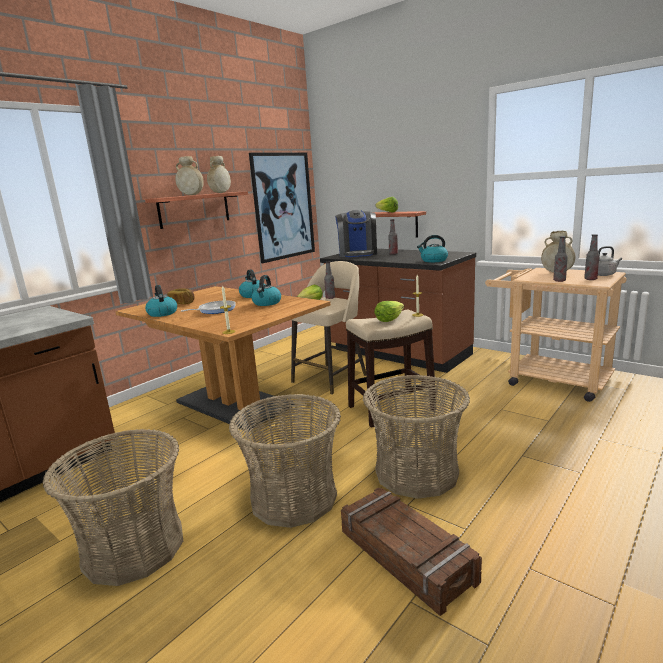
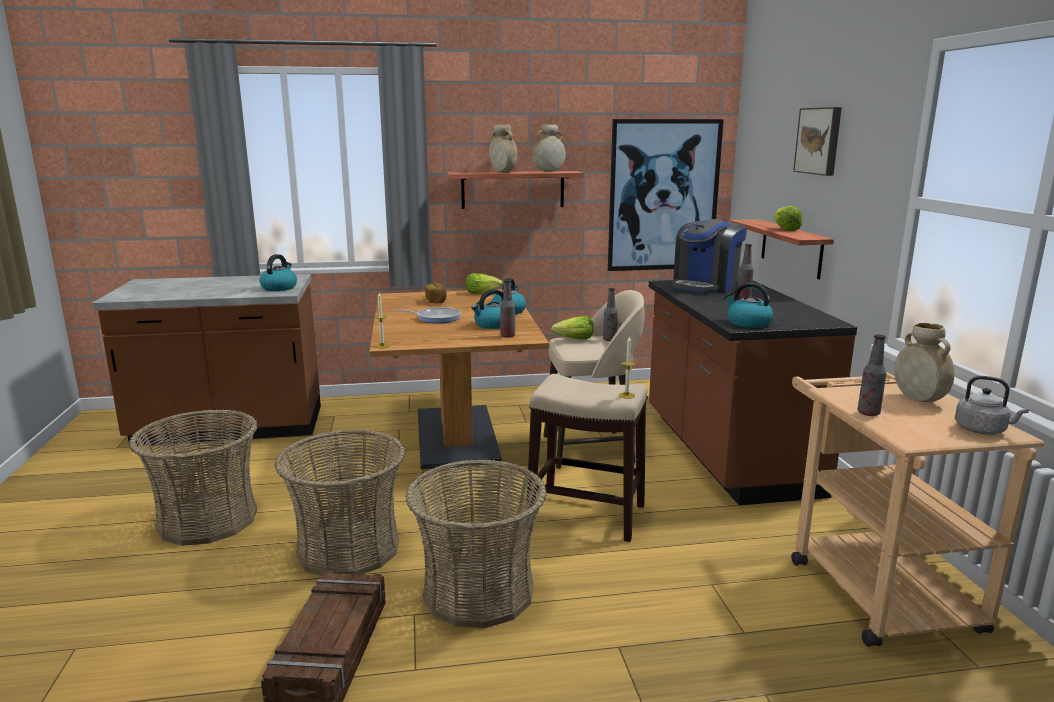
camera: 40 degrees right, 0 degrees up
(162, 313) = (396, 307): kettle -> kettle (279, 288)
(389, 319) = (589, 389): lettuce -> lettuce (482, 293)
(401, 155) = (819, 141): none -> picture
(590, 279) = (926, 429): bottle -> bottle (507, 336)

